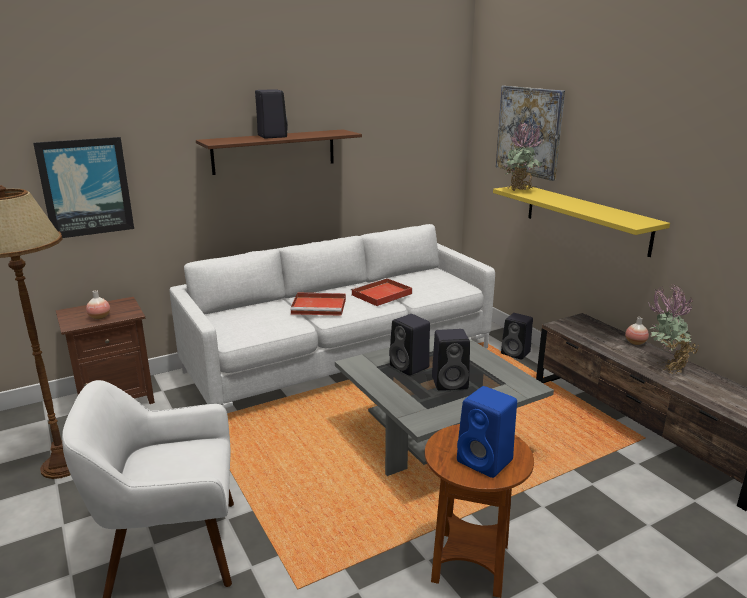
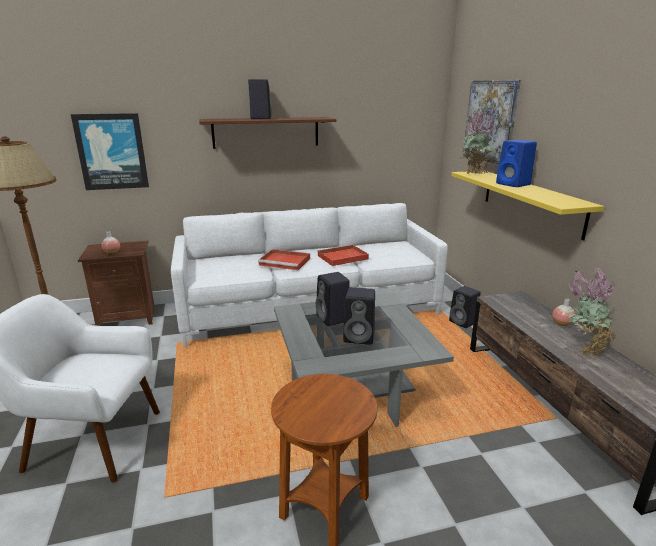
camera: 15 degrees right, 0 degrees up
(486, 461) = (325, 413): blue speaker -> blue speaker (514, 184)

